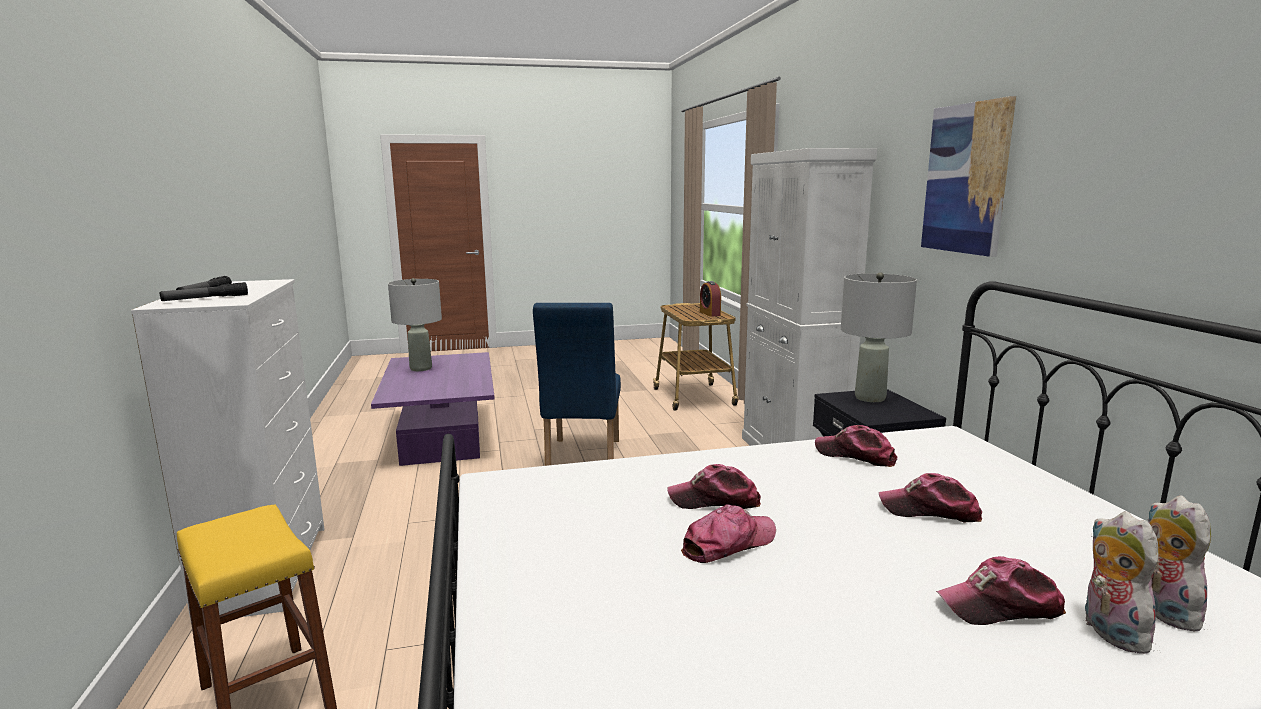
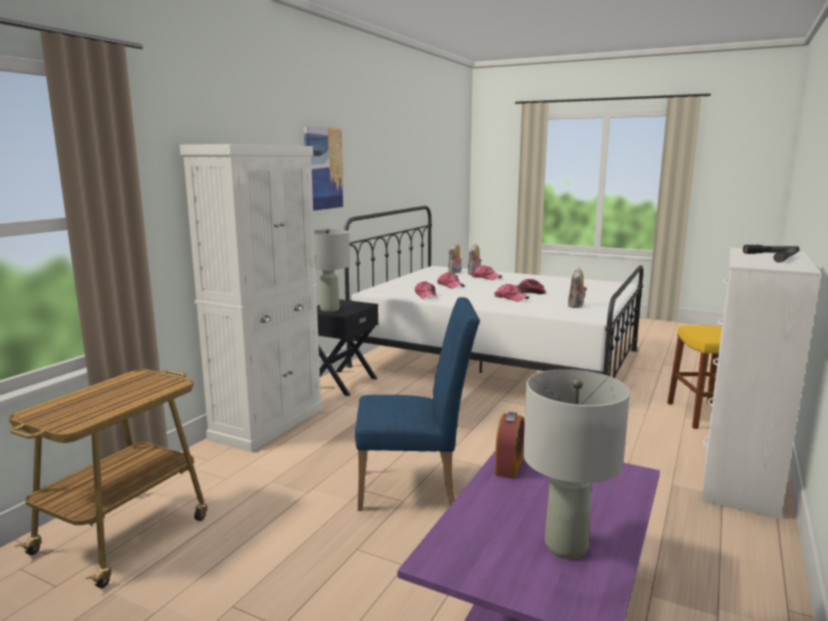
camera: 140 degrees left, 0 degrees up
(552, 515) = (576, 306): none -> plush toy
(582, 458) = (415, 489): blue chair -> blue chair turned 45 degrees clockwise
(710, 313) = (116, 388): alarm clock -> alarm clock (509, 466)

